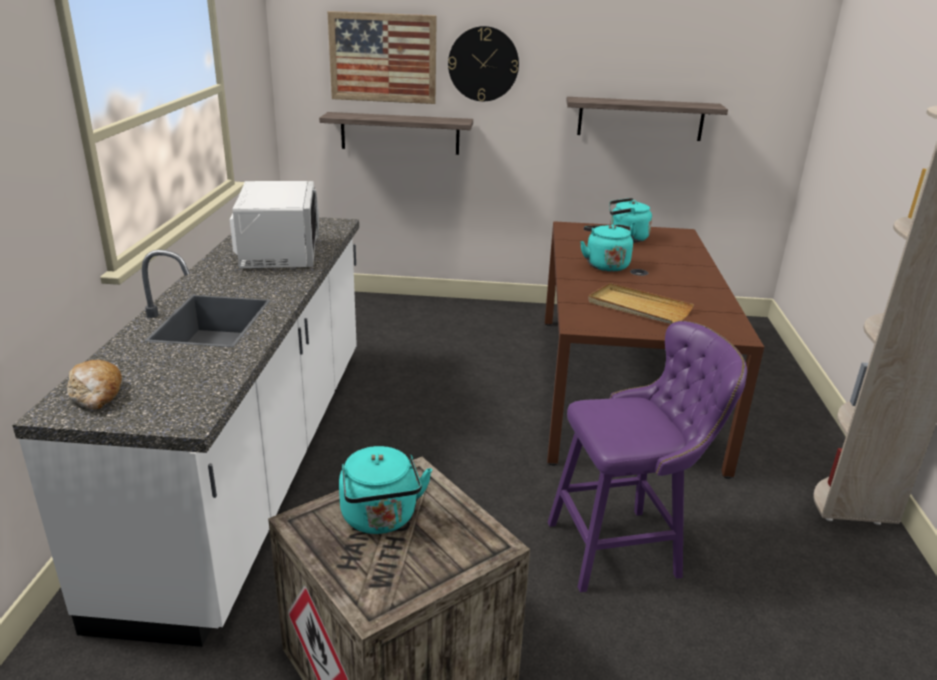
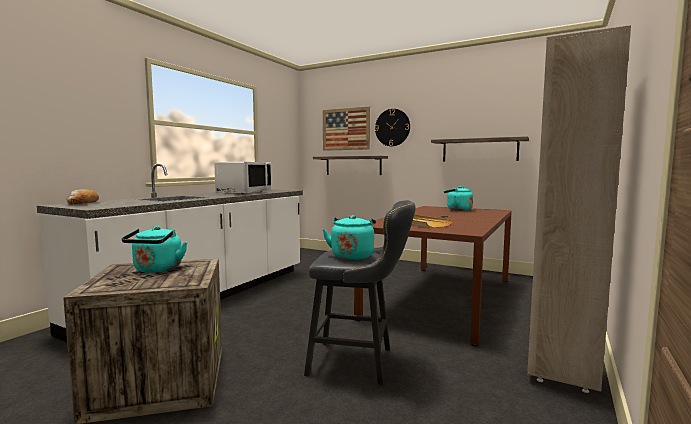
camera: 25 degrees right, 20 degrees down
(605, 265) = (427, 214): turquoise kettle -> turquoise kettle (352, 255)
(628, 546) = (362, 363): purple stool -> grey stool

